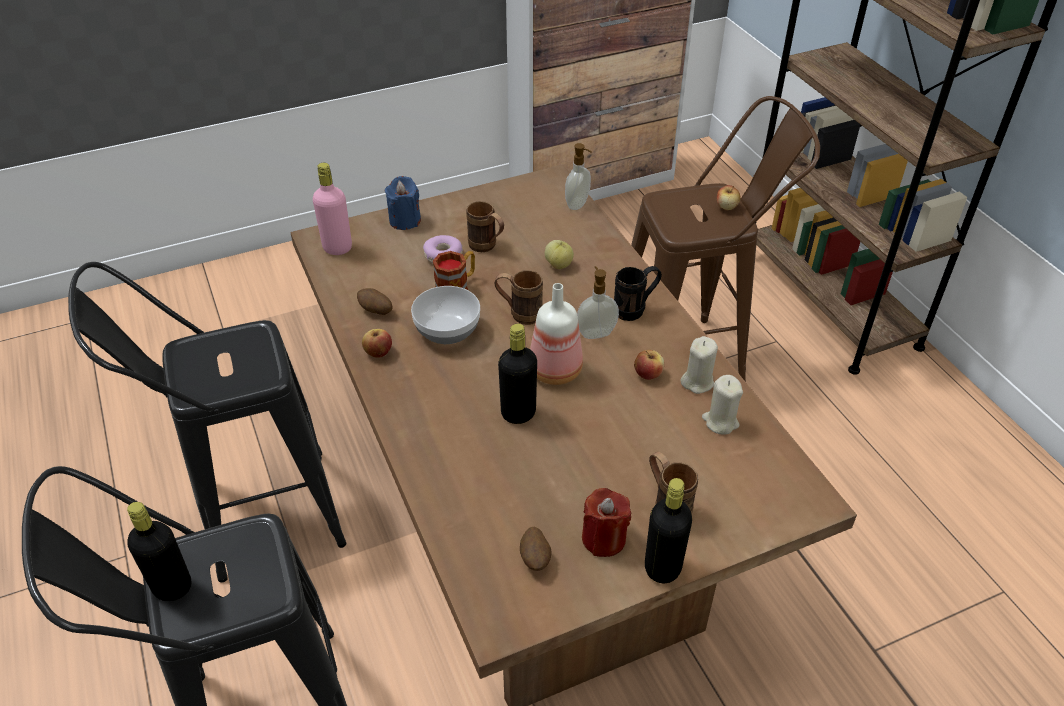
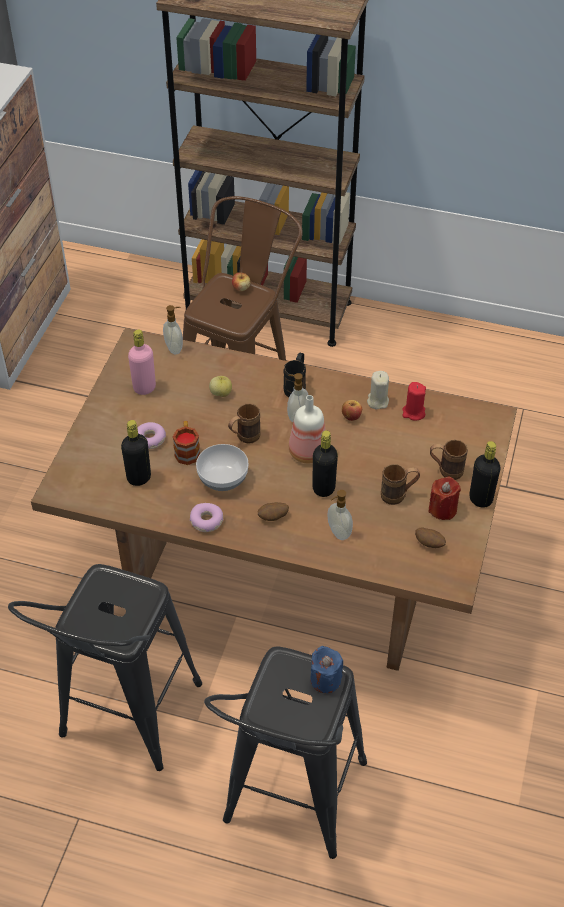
camera: 50 degrees left, 5 degrees up
(172, 587) = (283, 721): black bottle -> black bottle (139, 478)
(337, 248) = (79, 486): pink bottle -> pink bottle (144, 388)
(375, 311) = (166, 501): potato -> potato (273, 517)
(378, 352) = (206, 521): apple -> donut
(405, 220) = (91, 437): blue candle -> blue candle (325, 679)
(467, 463) = (338, 532): none -> soap dispenser
(487, 247) = (166, 414): brown mug -> brown mug (398, 495)
(720, 421) = (413, 412): beige candle -> red candle

